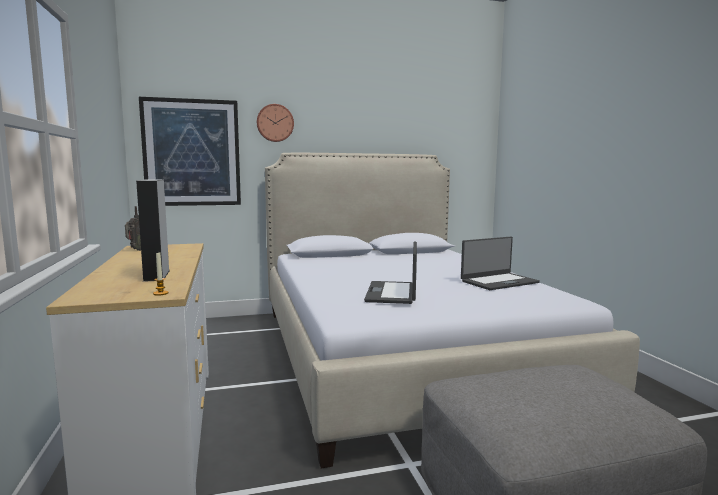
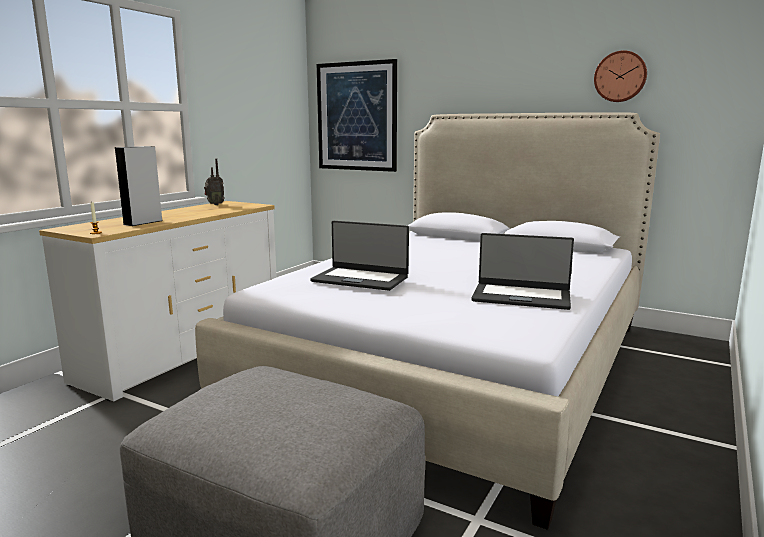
camera: 45 degrees right, 5 degrees up
(275, 123) = (433, 80): wall clock -> wall clock (620, 76)
(393, 293) = (360, 279): laptop -> laptop turned 120 degrees counterclockwise

